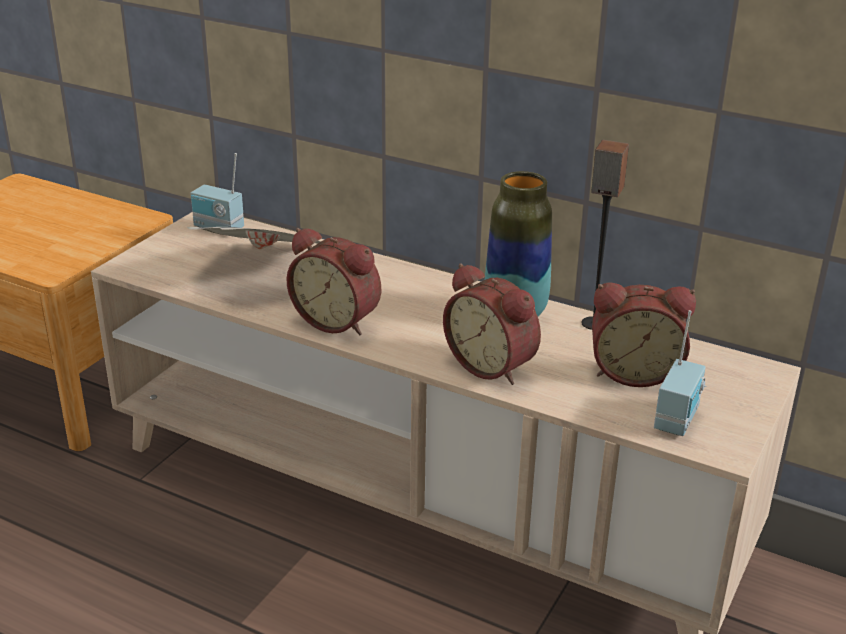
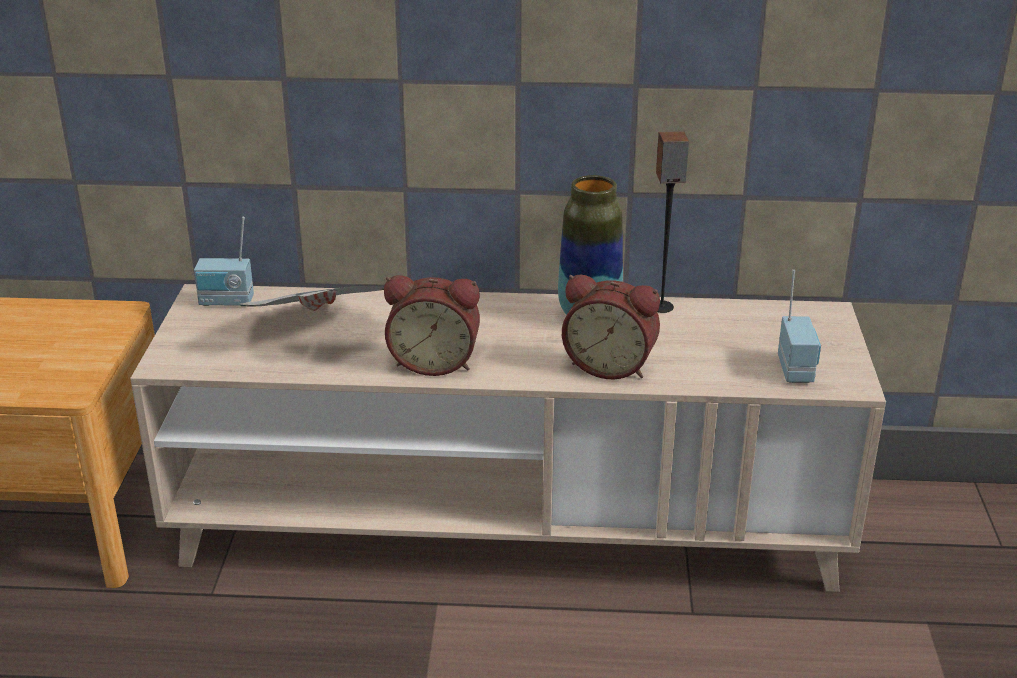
camera: 25 degrees left, 0 degrees up
(634, 372) = (730, 340): alarm clock -> none

